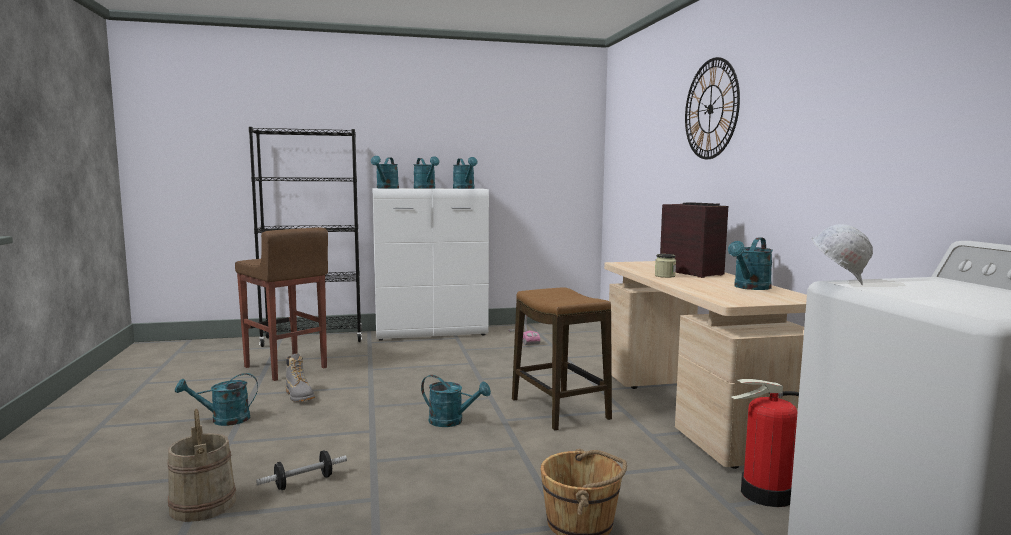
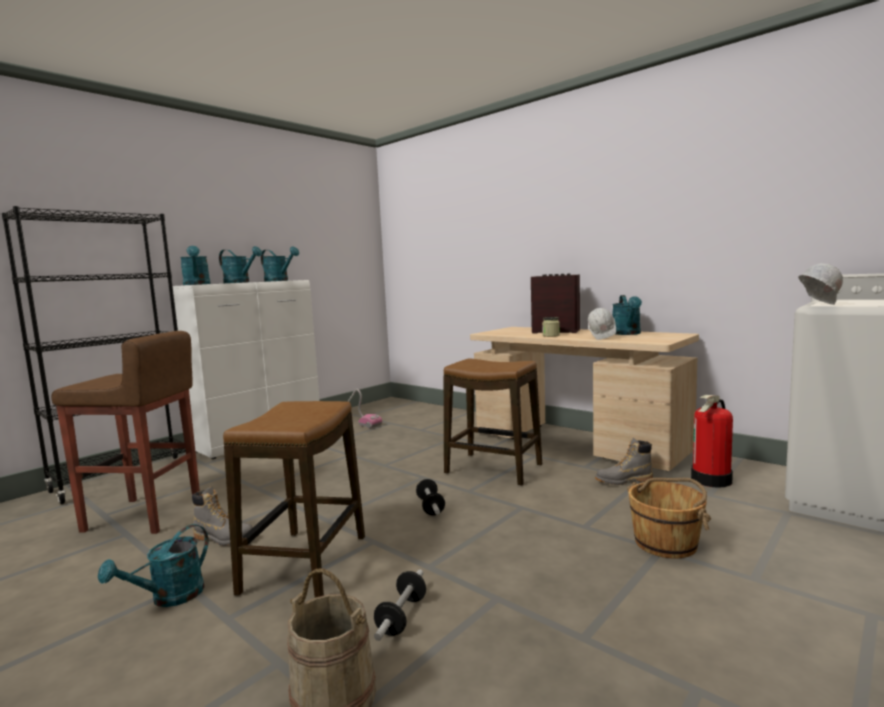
camera: 35 degrees left, 0 degrees up
(311, 429) = (305, 564): none -> stool
(452, 421) = (430, 507): turquoise watering can -> dumbbell
(661, 460) = (623, 481): none -> grey boot
(697, 287) = (602, 338): none -> white hard hat
(710, 109) = (535, 199): wall clock -> none

